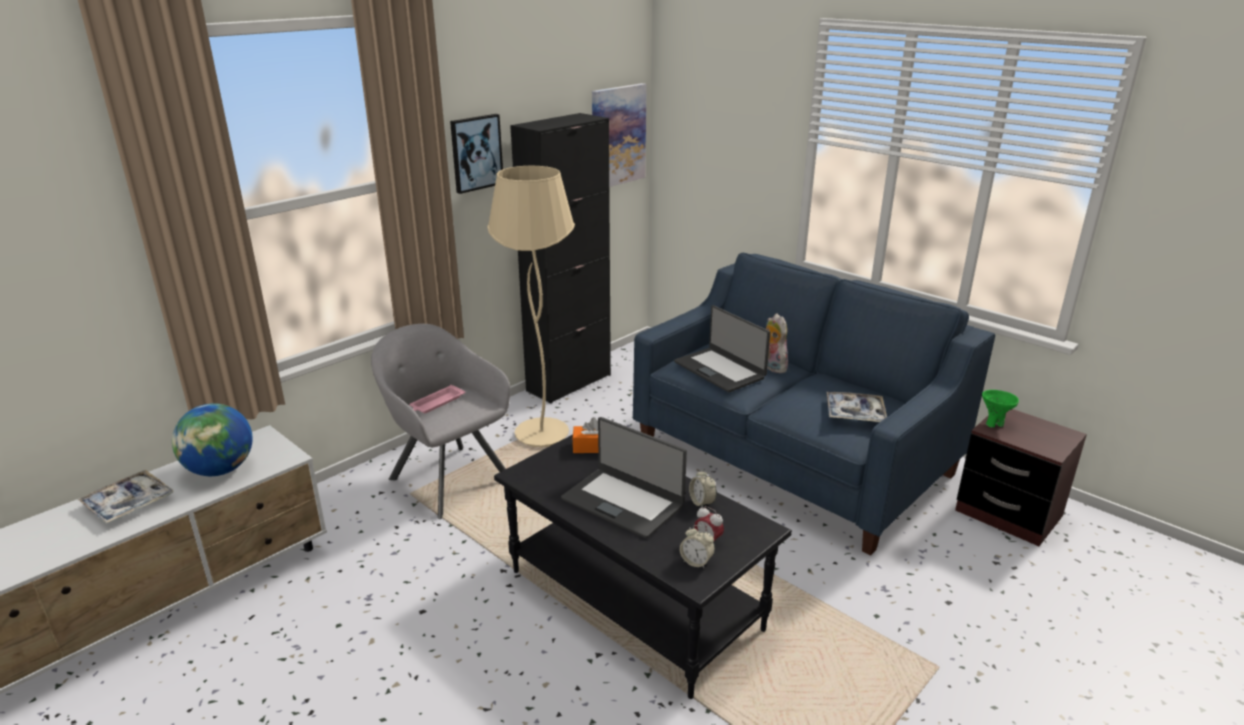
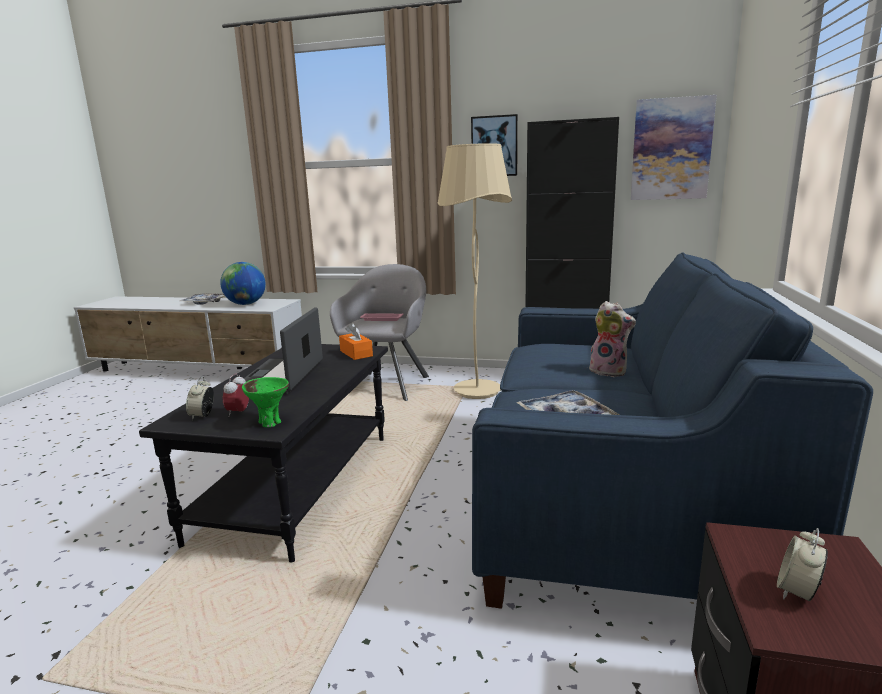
camera: 60 degrees right, 10 degrees down
(702, 502) = (301, 399): alarm clock -> alarm clock (797, 592)
(720, 370) = (553, 354): laptop -> none
(772, 367) = (609, 371): plush toy -> plush toy turned 90 degrees clockwise
(994, 424) = (768, 540): green bowl -> green bowl (269, 422)

